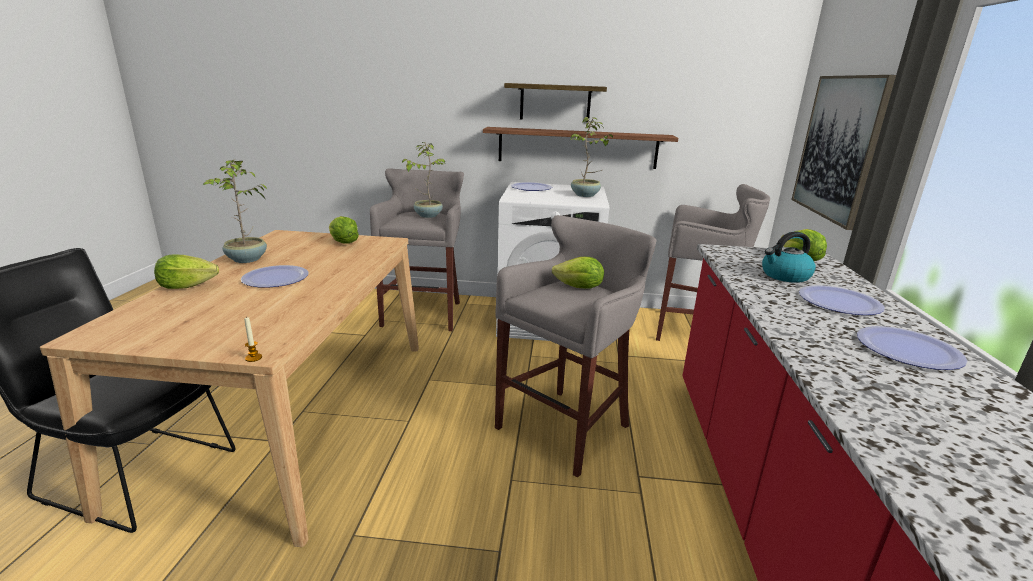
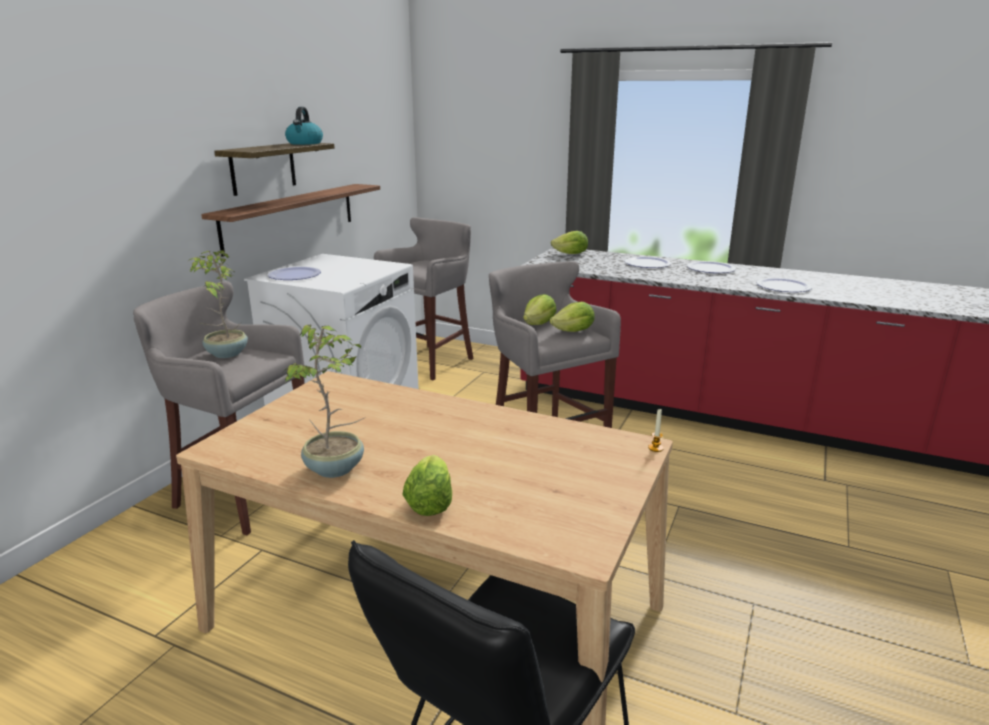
camera: 70 degrees left, 0 degrees up
(275, 278) = (433, 446): plate -> plate (783, 287)
(343, 243) = (312, 406): lettuce -> lettuce (574, 331)
(585, 195) = (357, 263): potted plant -> none
(785, 276) = (600, 263): kettle -> kettle (305, 143)
(839, 147) = (499, 172): picture -> none

